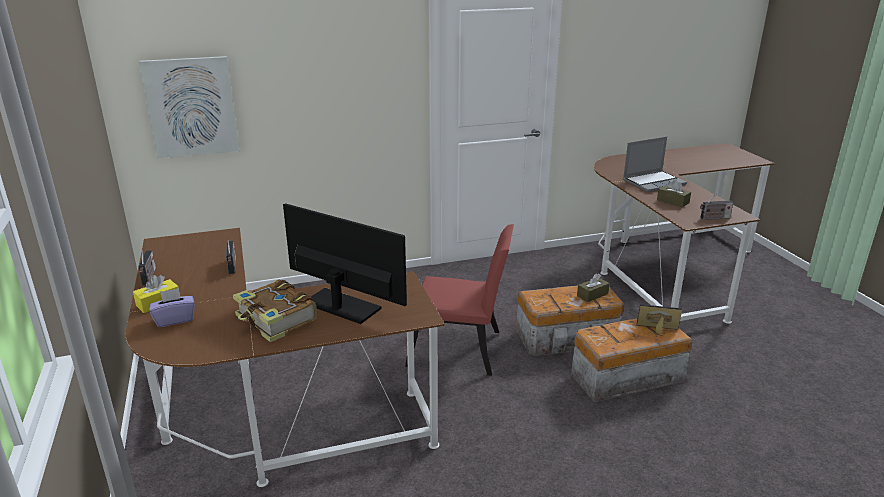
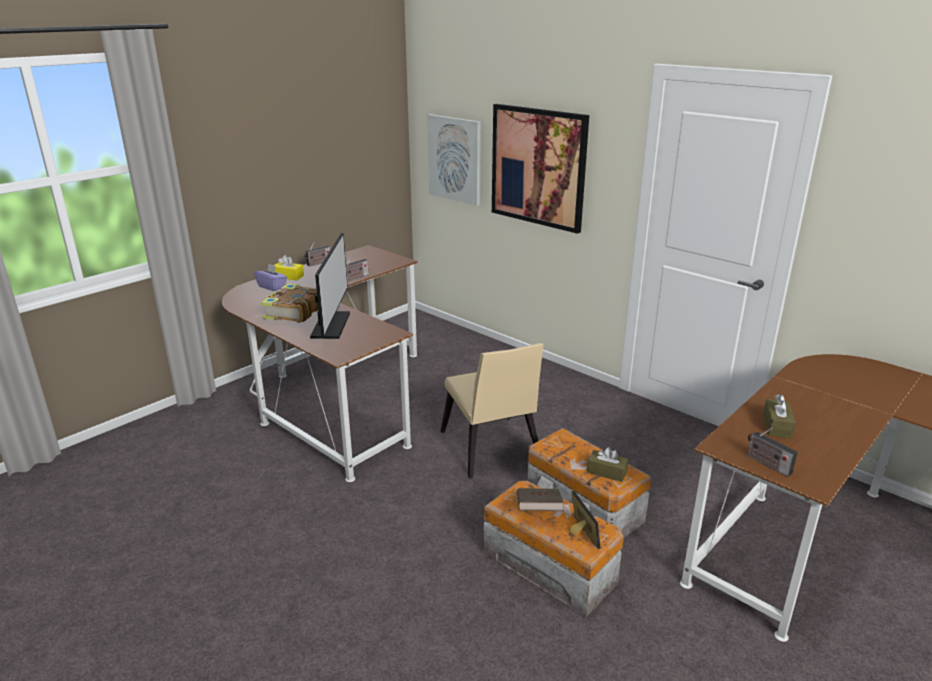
camera: 60 degrees right, 0 degrees up
(314, 89) = (538, 167): none -> picture
(461, 351) = (491, 450): red chair -> beige chair
(622, 336) = (538, 511): none -> brown book
(654, 182) = (824, 402): laptop -> none

